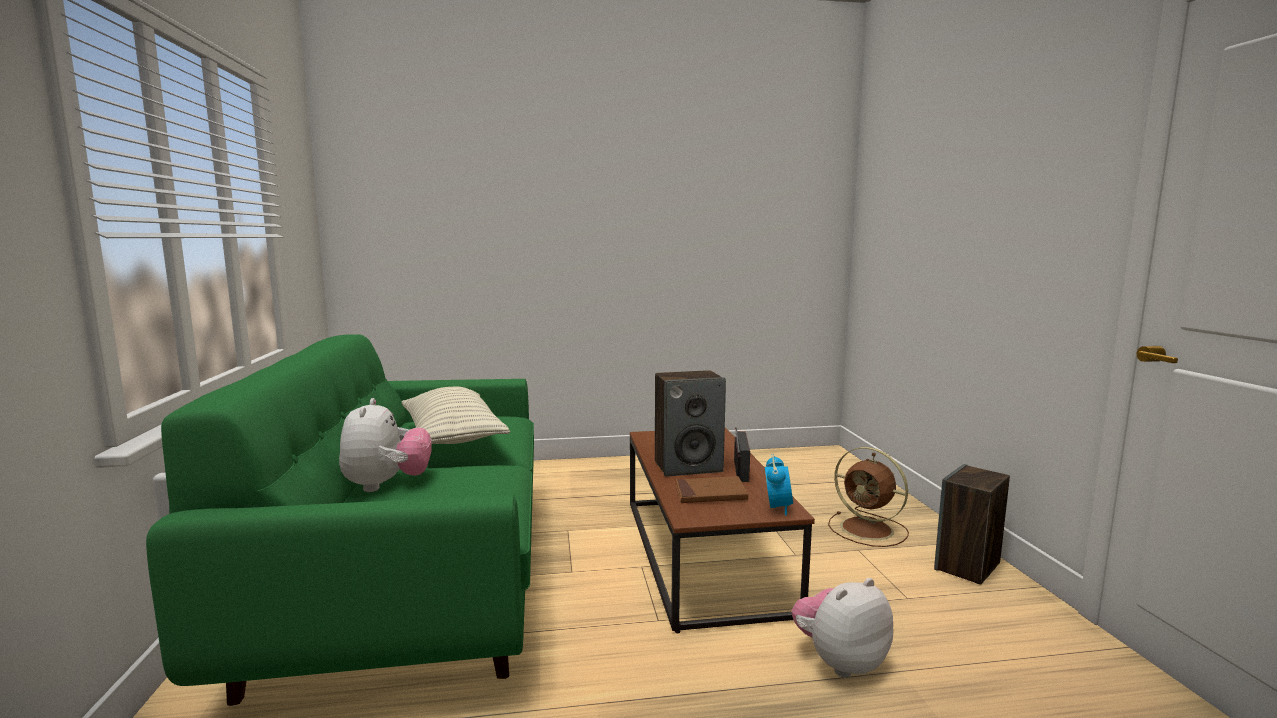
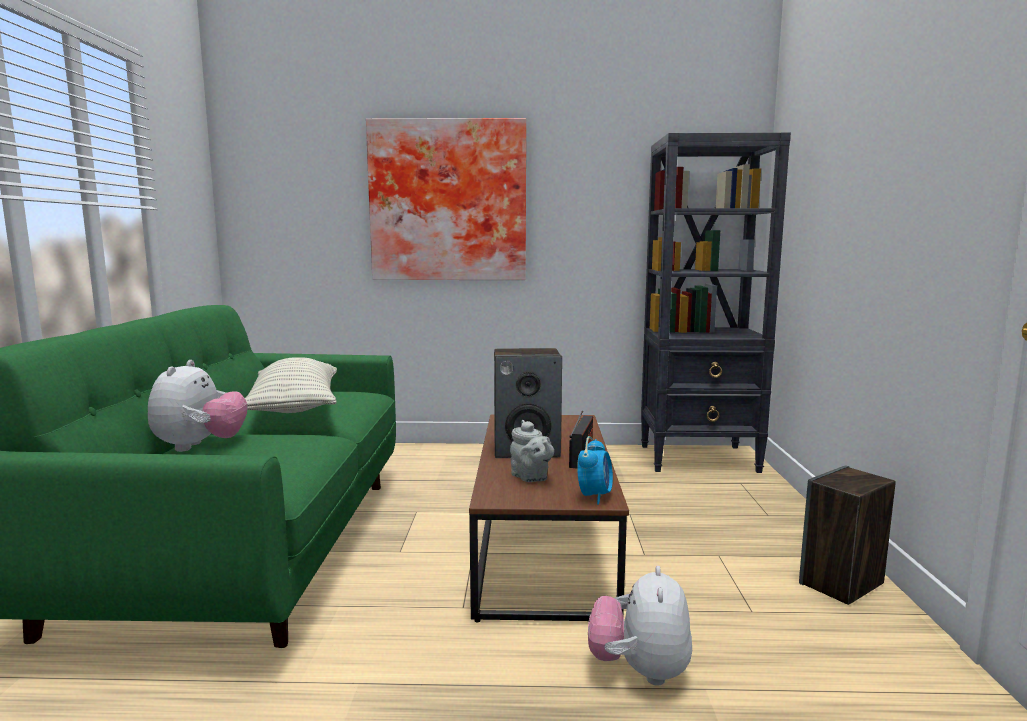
camera: 10 degrees right, 0 degrees up
(564, 224) = (448, 201): none -> picture
(710, 494) = (531, 478): brown book -> grey teapot
(802, 460) = (699, 459): none -> black bookcase
(839, 661) = (639, 671): plush toy -> plush toy turned 60 degrees counterclockwise
(869, 530) = (741, 535): brown fan -> none

